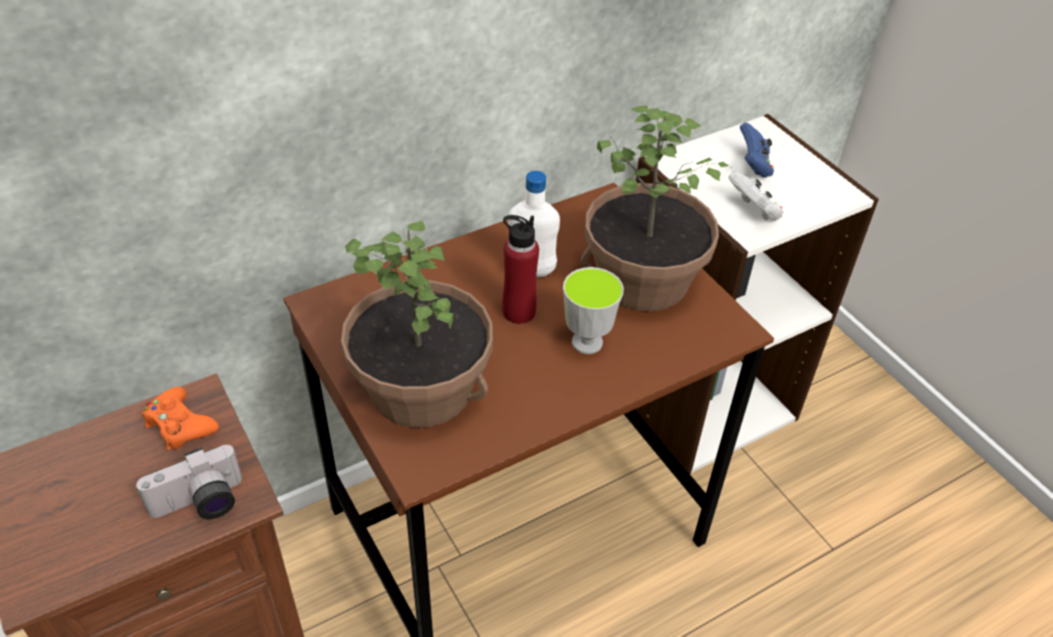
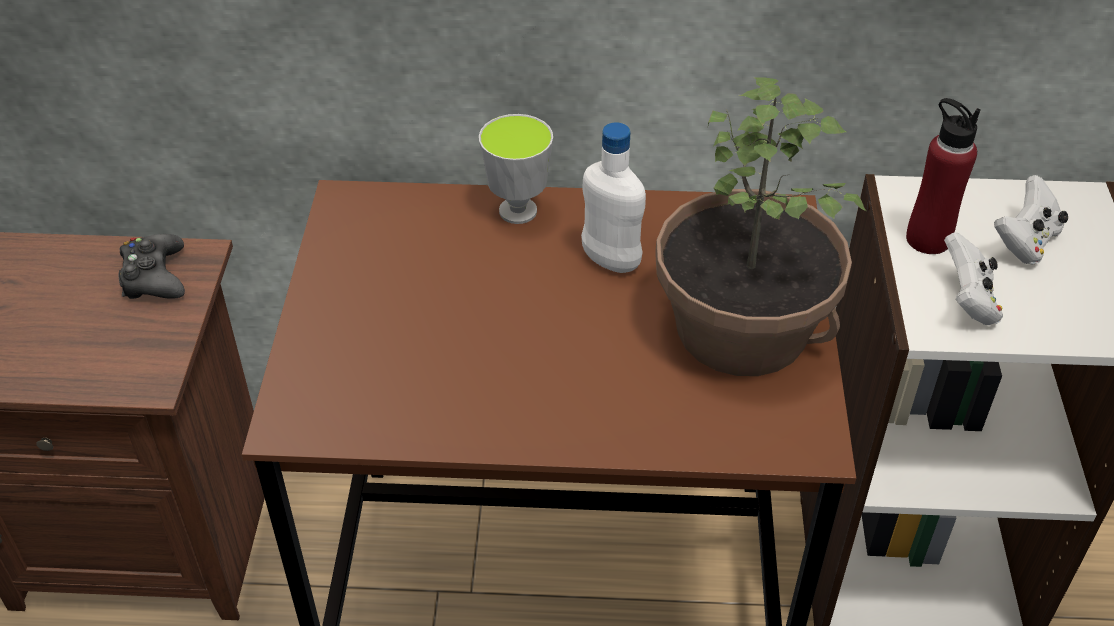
camera: 35 degrees right, 0 degrees up
(179, 425) = (154, 277): orange game controller -> black game controller
(200, 505) = (106, 364): camera -> none
(422, 387) = (371, 337): potted plant -> none
(518, 312) = (552, 301): red bottle -> red bottle (927, 239)
(587, 342) = (601, 372): cup -> cup (518, 211)
(753, 165) = (1024, 242): blue game controller -> white game controller

